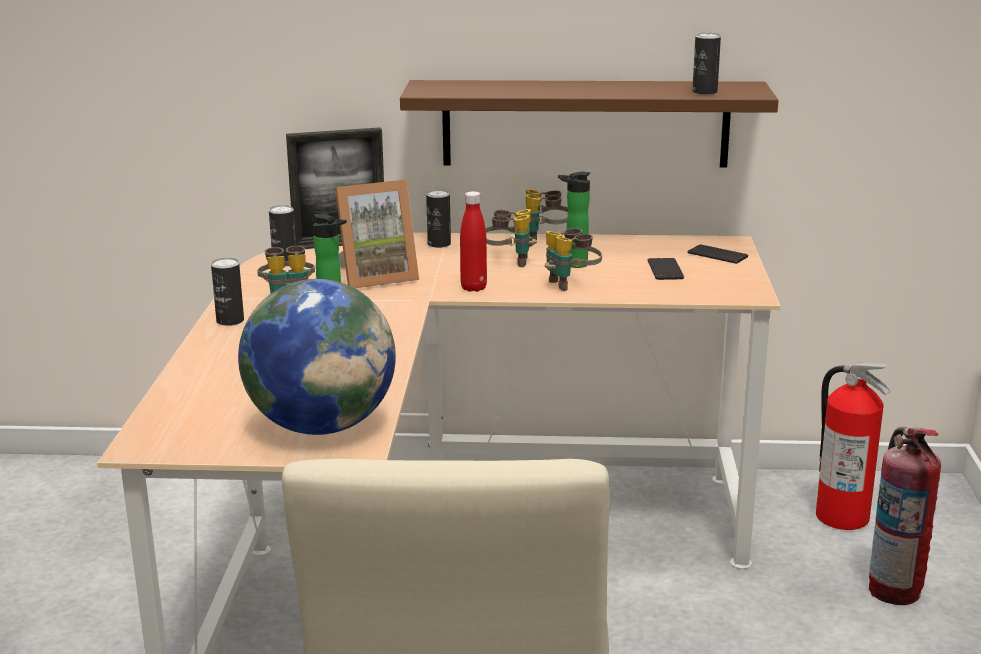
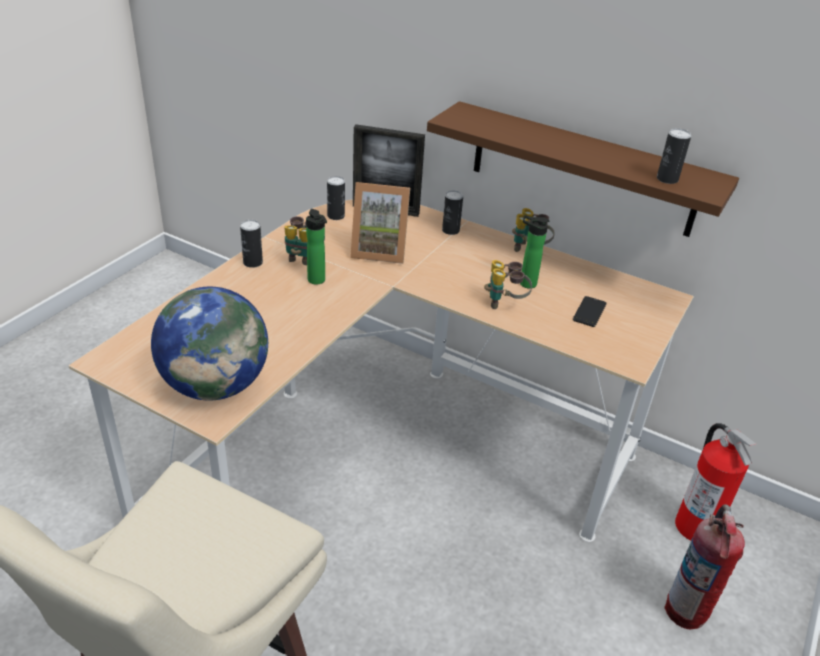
camera: 25 degrees right, 15 degrees up
(473, 288) = (433, 284): red bottle -> none
(508, 262) = (481, 265): binoculars -> none
(717, 255) = (645, 309): phone -> none

